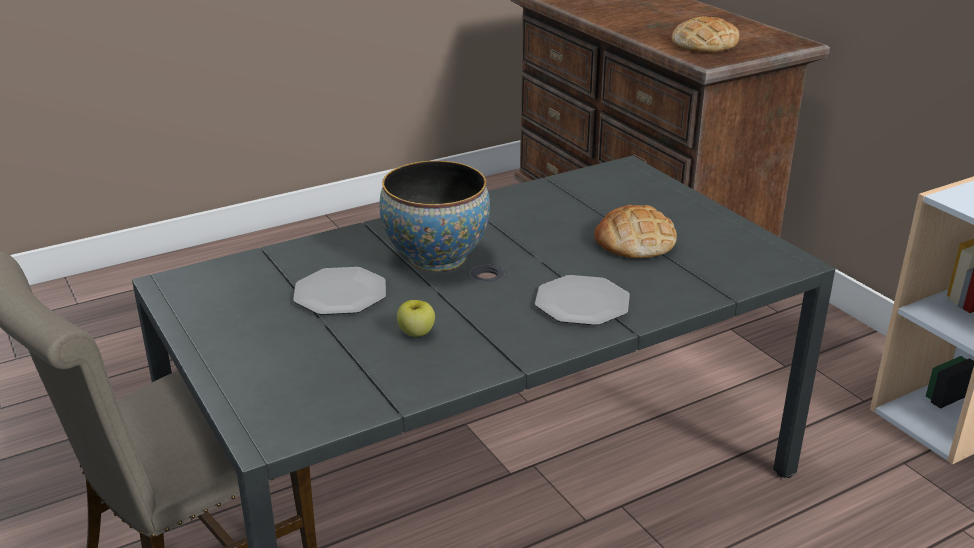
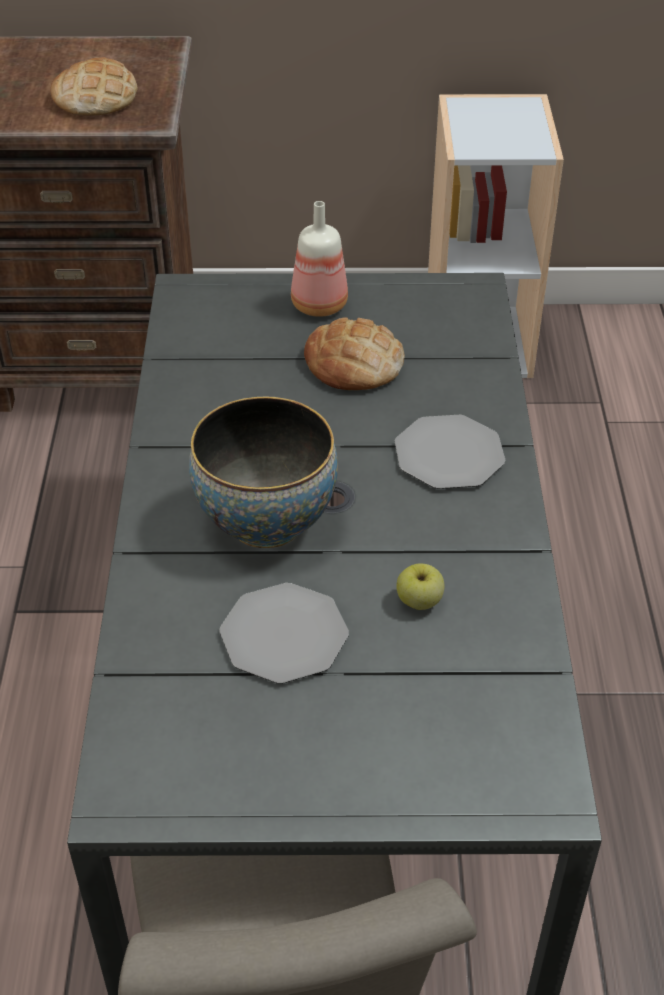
camera: 60 degrees left, 15 degrees up
(678, 212) = (318, 306): none -> bottle

